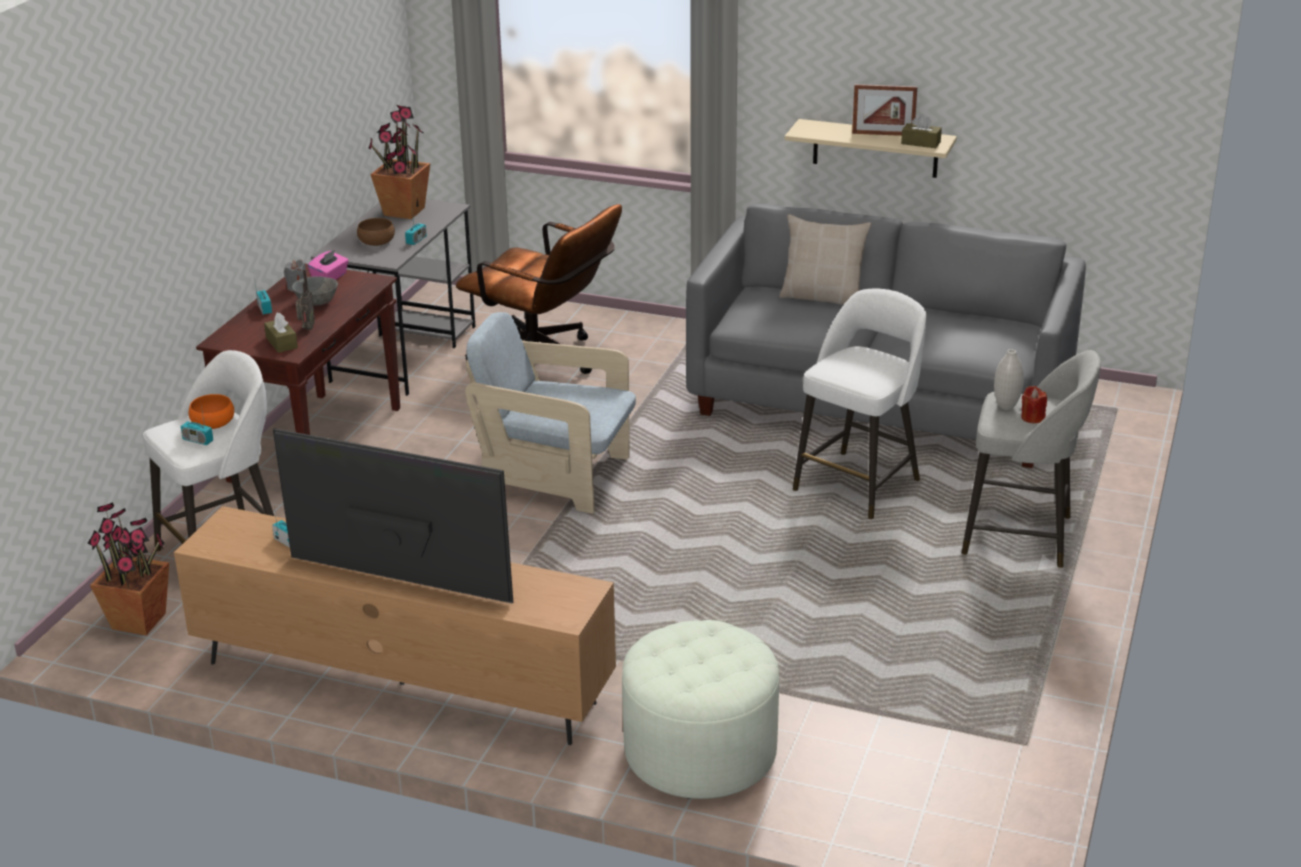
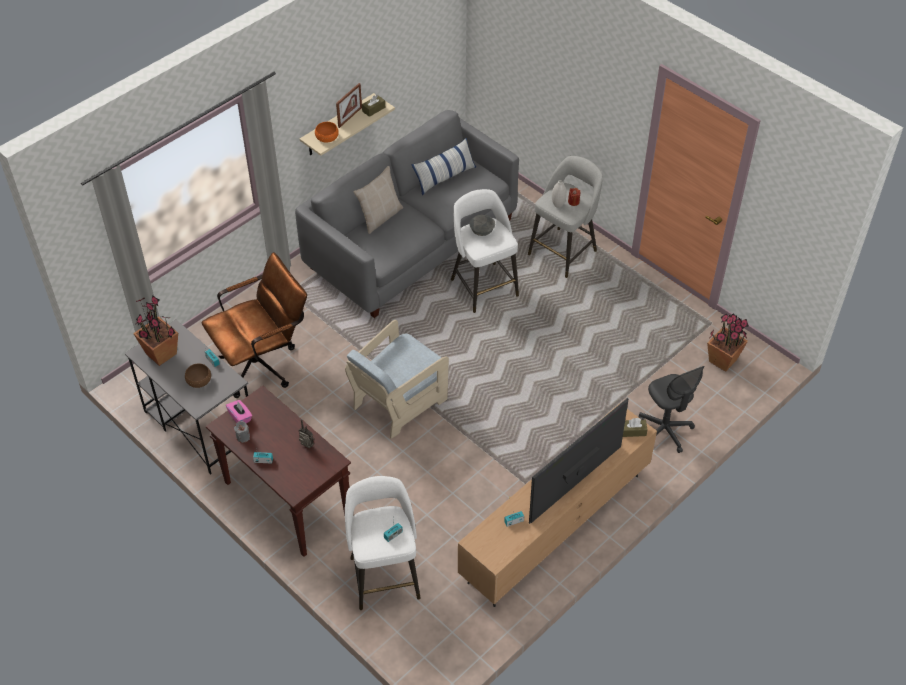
camera: 65 degrees left, 20 degrees up
(139, 621) = (433, 632): potted plant -> potted plant (723, 360)
(213, 423) = (376, 523): orange bowl -> orange bowl (327, 137)
(281, 343) = (318, 463): brown tissue box -> brown tissue box (633, 431)
(317, 302) = (273, 432): grey bowl -> grey bowl (481, 231)
(700, 751) = (664, 431): white ottoman -> grey office chair
(968, 320) = (444, 177): none -> pillow

